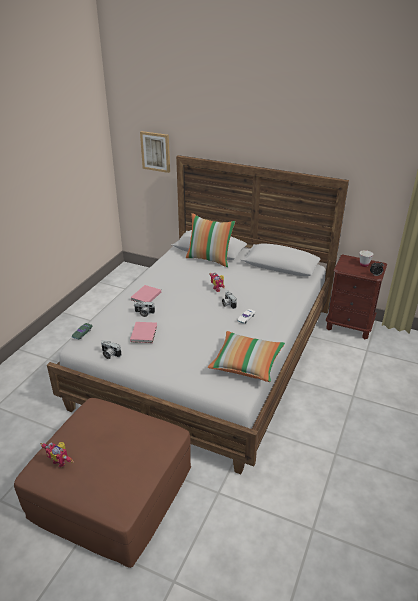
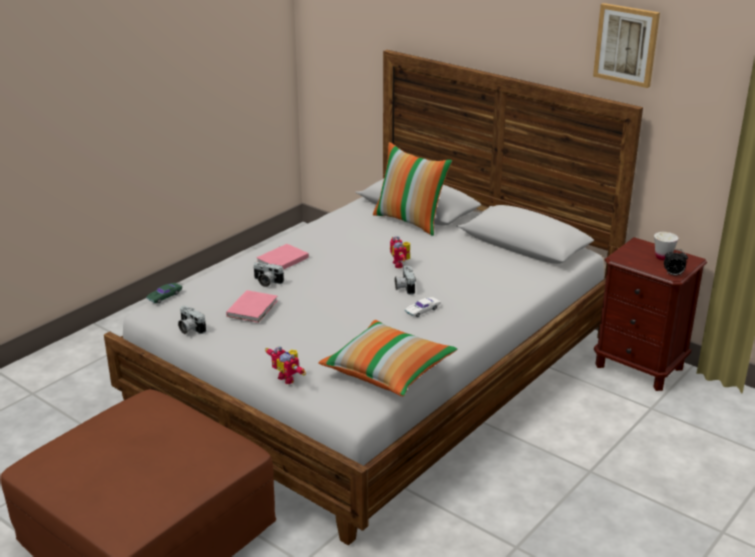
camera: 15 degrees right, 5 degrees down
(60, 461) = (70, 456): toy robot -> toy robot (288, 378)
(156, 151) = (357, 42): picture -> picture (626, 44)

